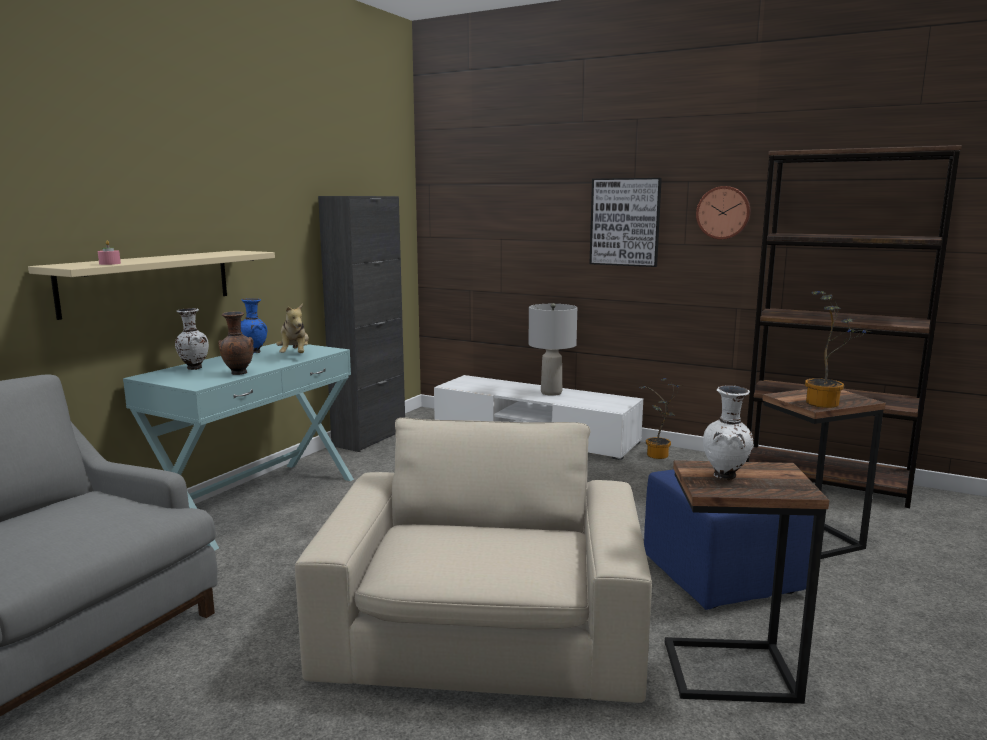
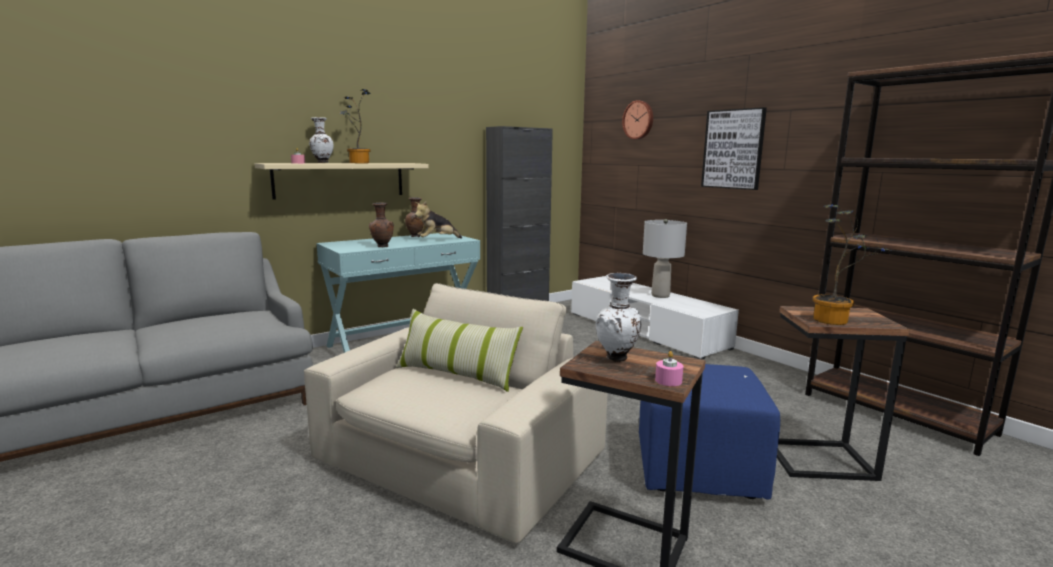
camera: 25 degrees right, 0 degrees up
(193, 368) = (363, 241): white vase -> white vase (322, 163)
(254, 353) = (416, 236): blue vase -> brown vase
(295, 355) = (437, 240): plush toy -> plush toy turned 45 degrees clockwise
(477, 528) = (457, 374): none -> pillow
(658, 456) = (739, 362): potted plant -> potted plant (357, 163)
(723, 212) = (821, 138): wall clock -> wall clock (639, 120)
(800, 490) = (668, 380): none -> pink candle

